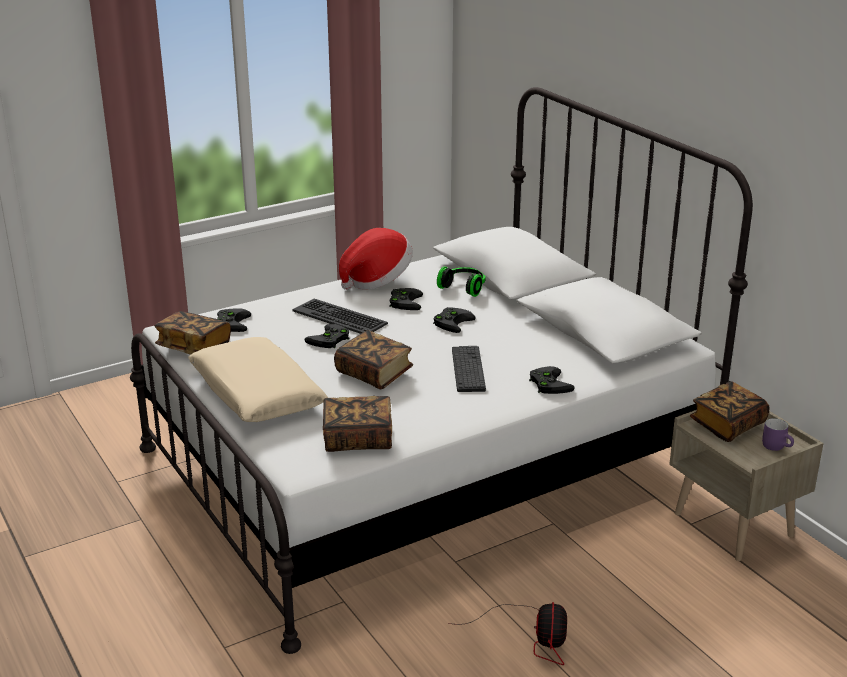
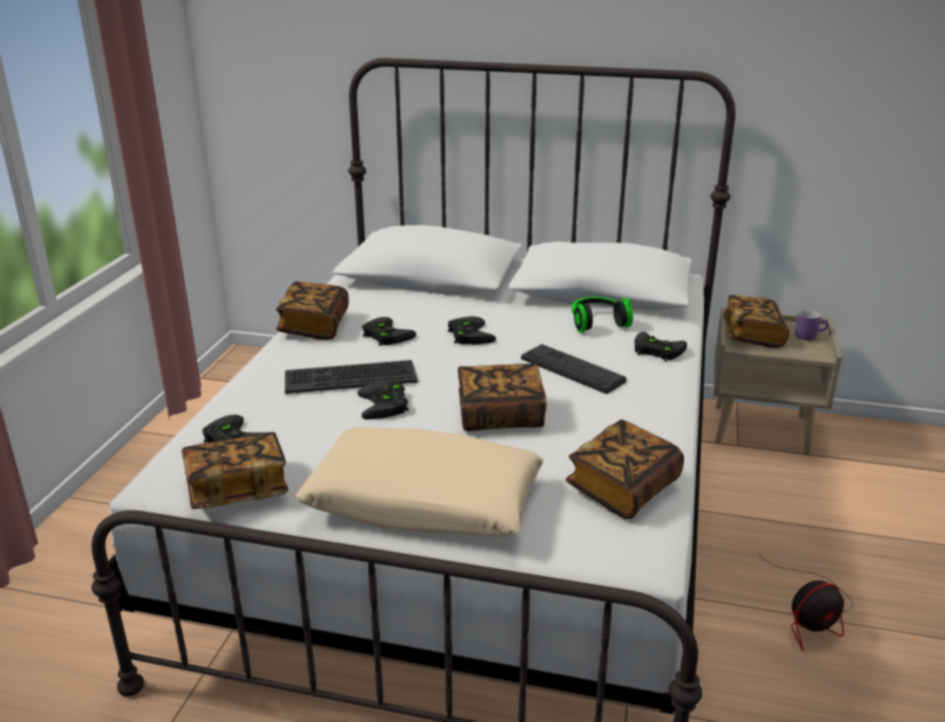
camera: 45 degrees left, 0 degrees up
(377, 280) = (314, 326): hat -> book
(464, 287) = (415, 301): headphones -> headphones (597, 323)
(533, 637) = (812, 615): fan -> fan turned 105 degrees clockwise

